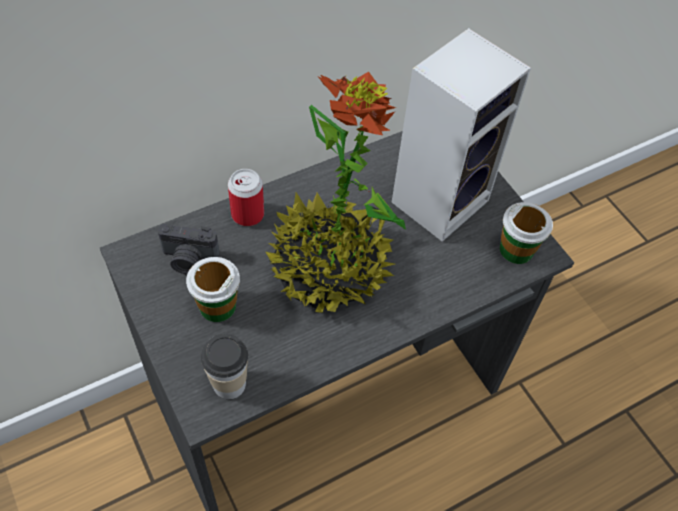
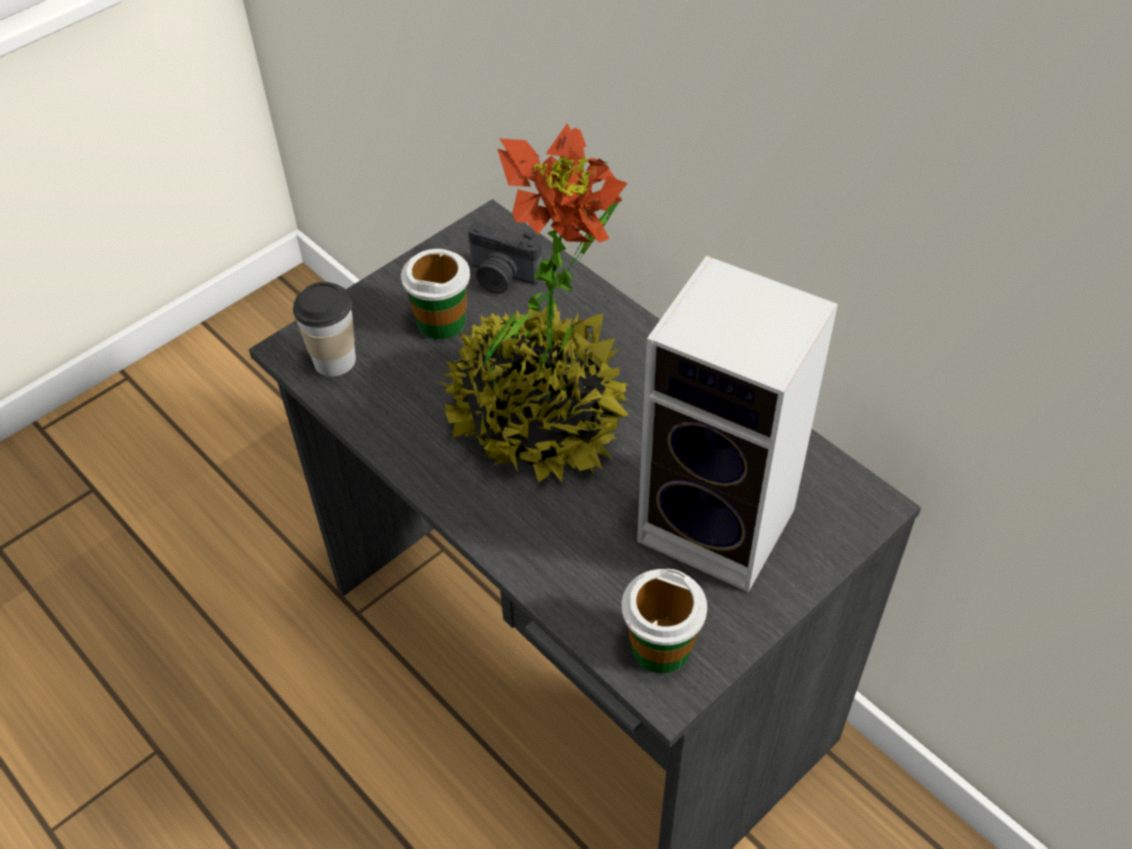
camera: 80 degrees right, 5 degrees down
(189, 259) = (501, 277): camera -> camera turned 60 degrees counterclockwise
(247, 214) = (595, 313): can -> none

